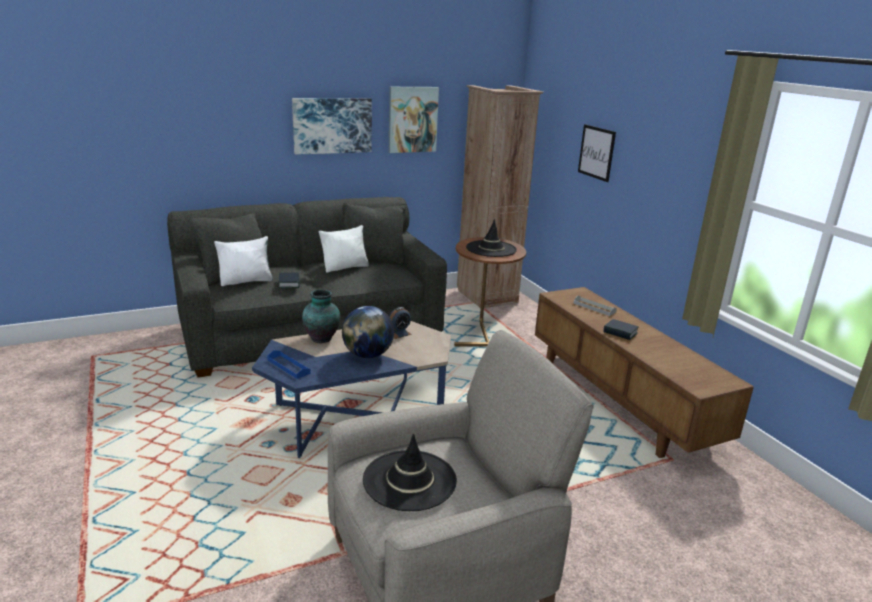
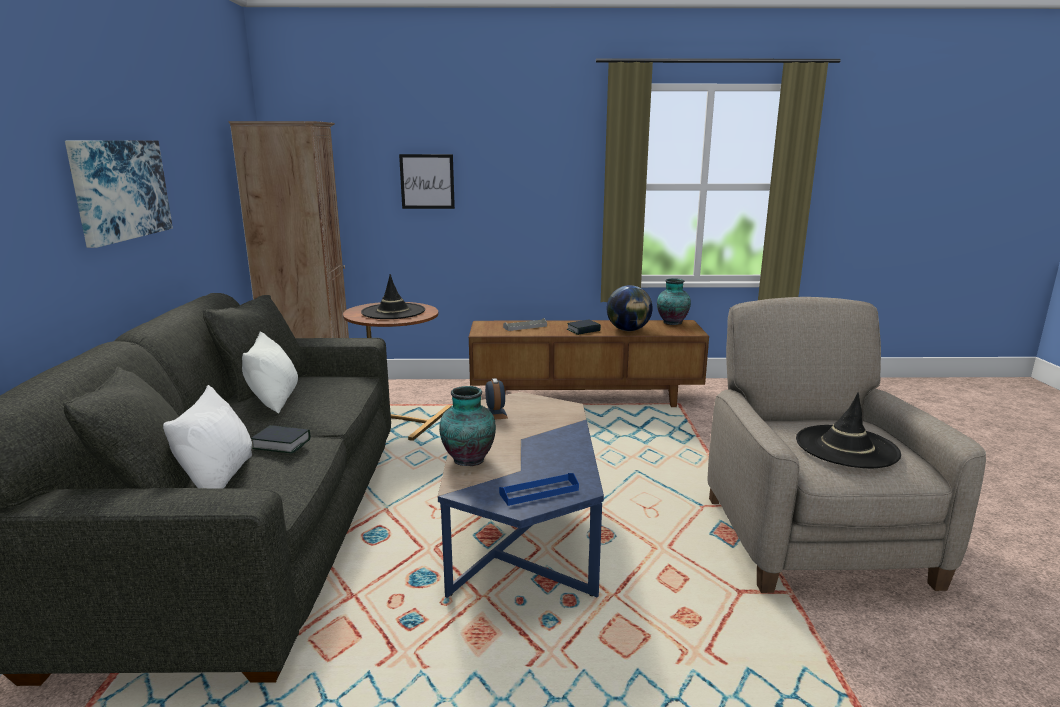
camera: 65 degrees left, 5 degrees down
(367, 355) = (540, 439): globe -> globe (628, 330)
(412, 119) = (192, 173): picture -> none
(718, 373) = (671, 322): none -> vase

